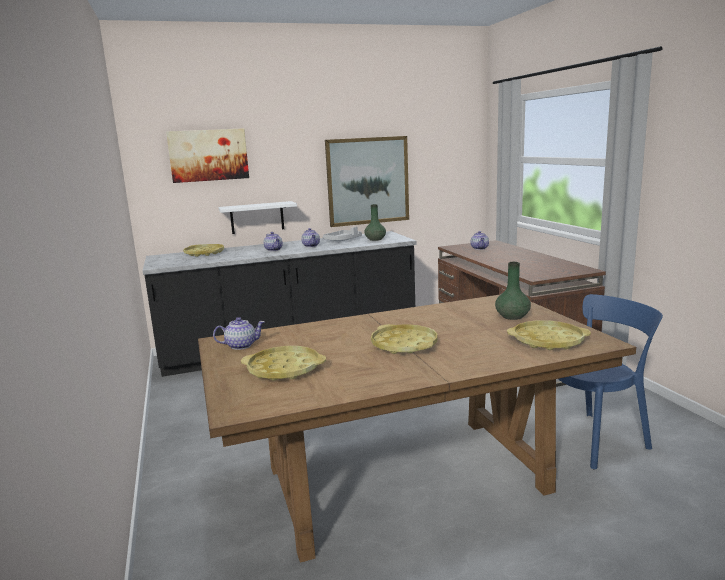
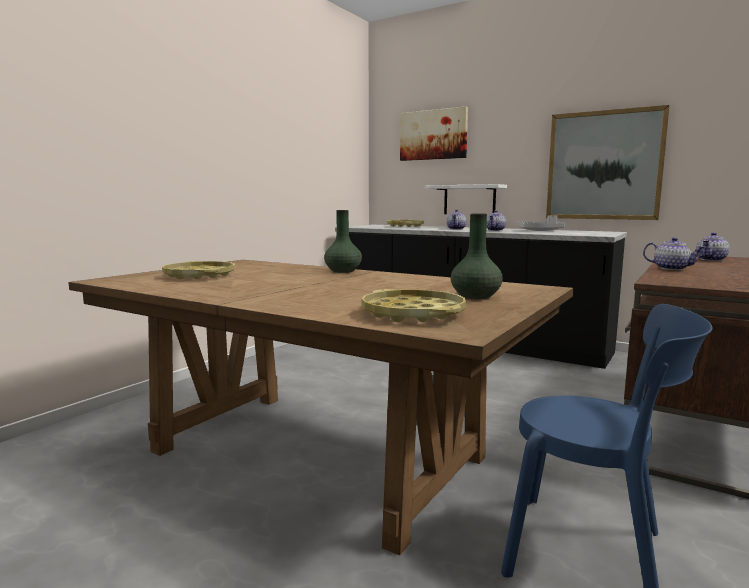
camera: 50 degrees right, 5 degrees down
(241, 345) = (239, 265): teapot -> teapot (671, 268)
(375, 239) = (573, 233): green vase -> green vase (342, 271)
(404, 345) = (304, 285): yellow tray -> none

